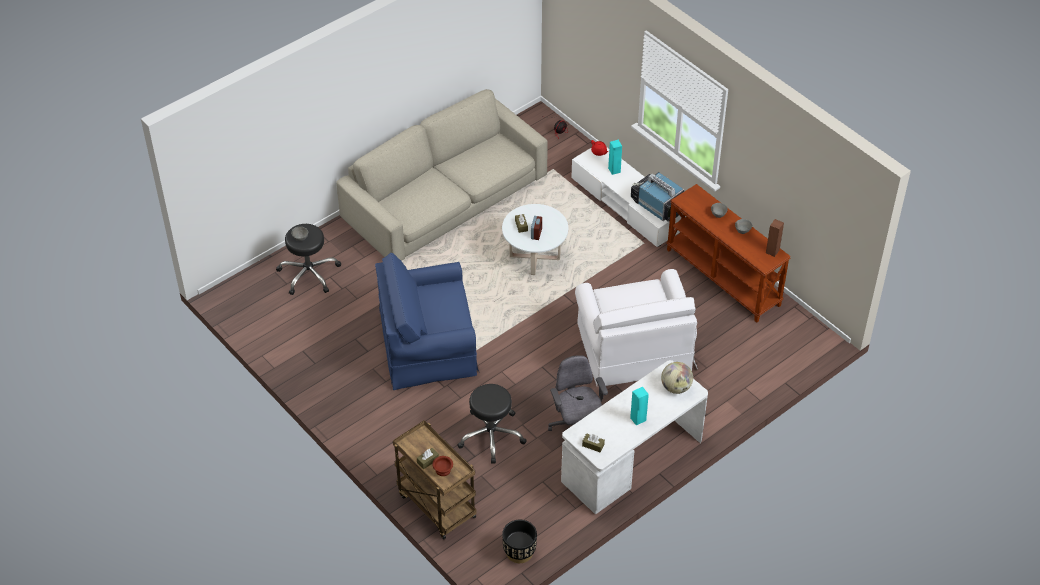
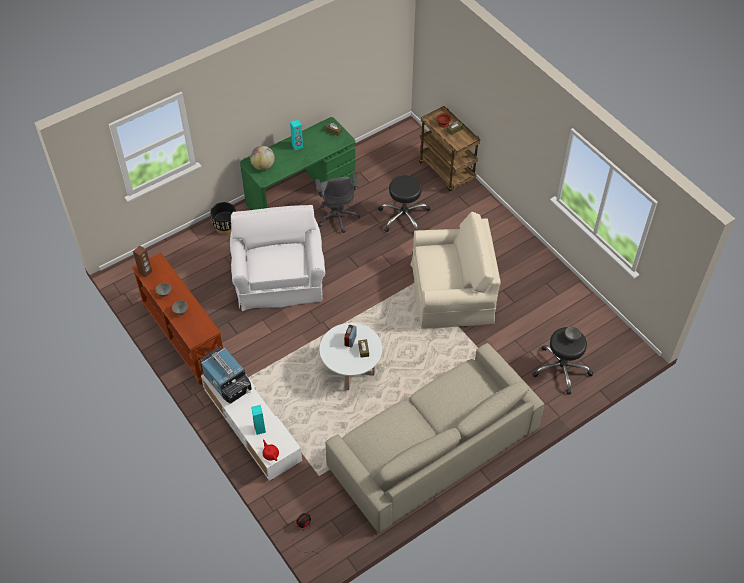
camera: 175 degrees left, 5 degrees up
(428, 344) = (452, 293): blue armchair -> beige armchair
(519, 552) = (390, 140): black planter -> black planter (225, 227)
(632, 461) = (301, 191): white desk -> green desk

